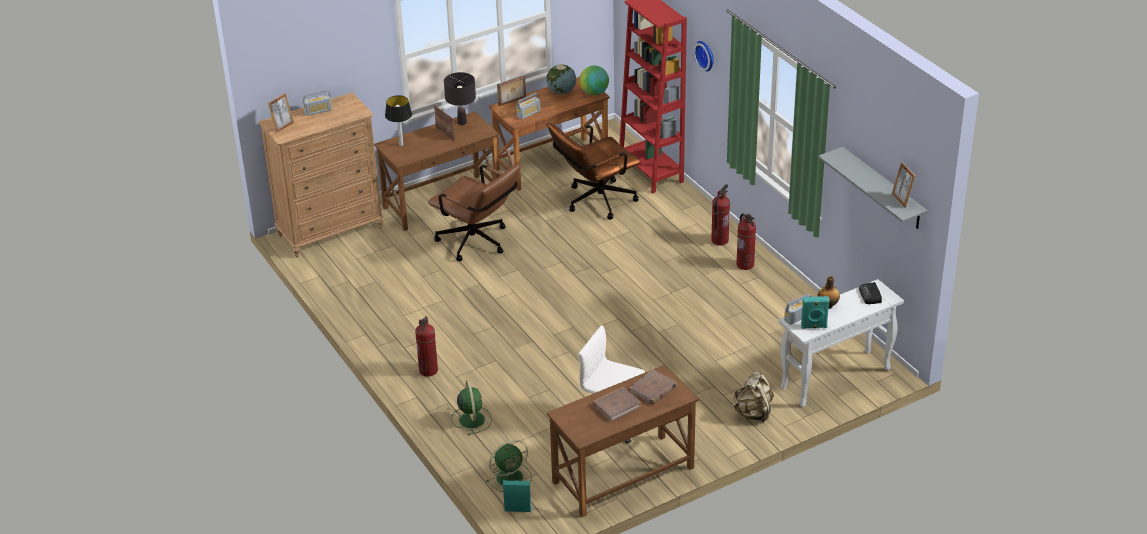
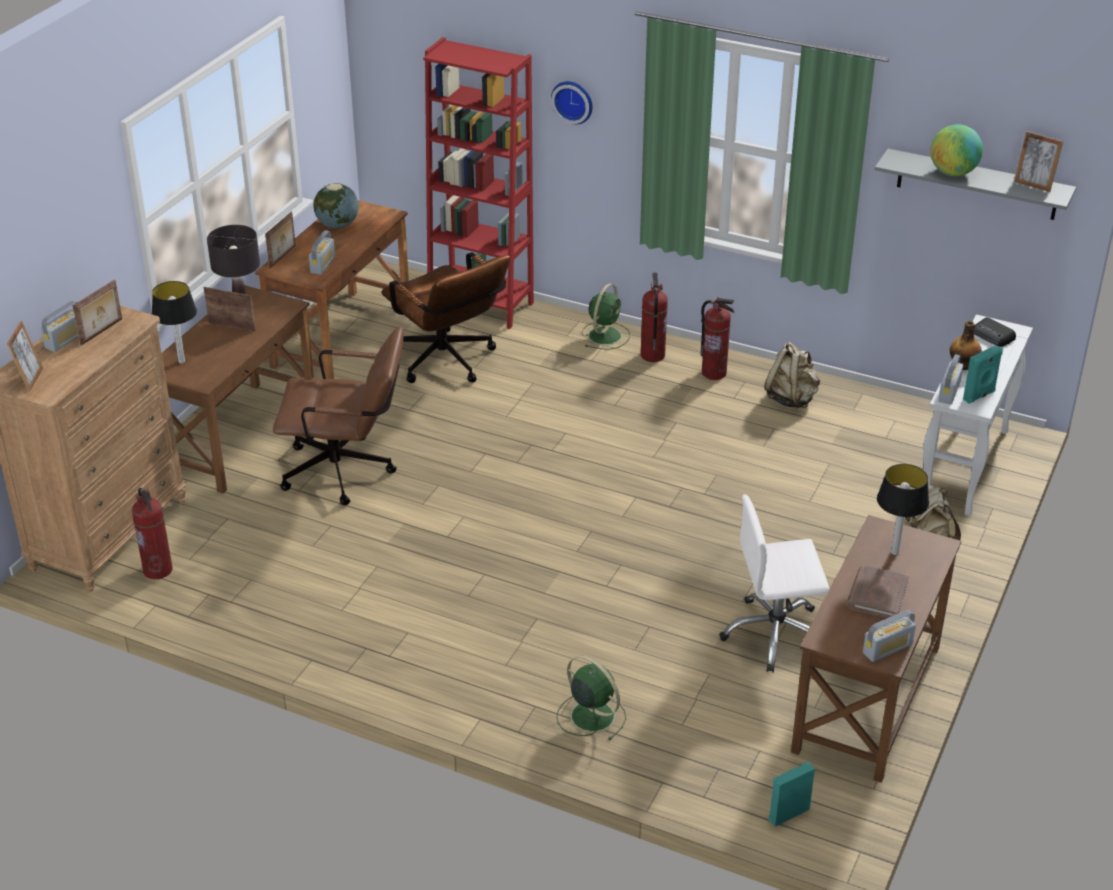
camera: 35 degrees left, 0 degrees up
(338, 113) = (102, 332): none -> picture frame
(428, 370) = (458, 673): fire extinguisher -> fire extinguisher (158, 570)
(511, 477) = (731, 773): green fan -> green fan (605, 335)
(588, 433) = (887, 649): none -> radio
(594, 93) = (382, 214): globe -> globe (953, 173)
(594, 202) = (448, 364): brown office chair -> brown office chair turned 60 degrees counterclockwise
(653, 389) = (894, 553): brown book -> table lamp
(775, 298) = (791, 398): none -> beige backpack

